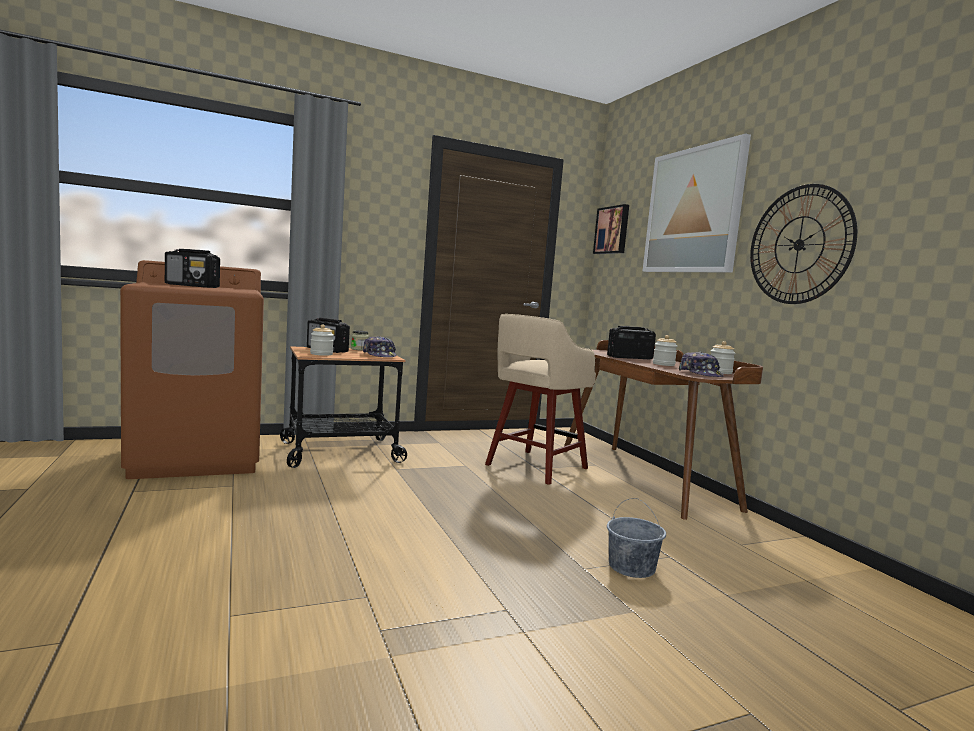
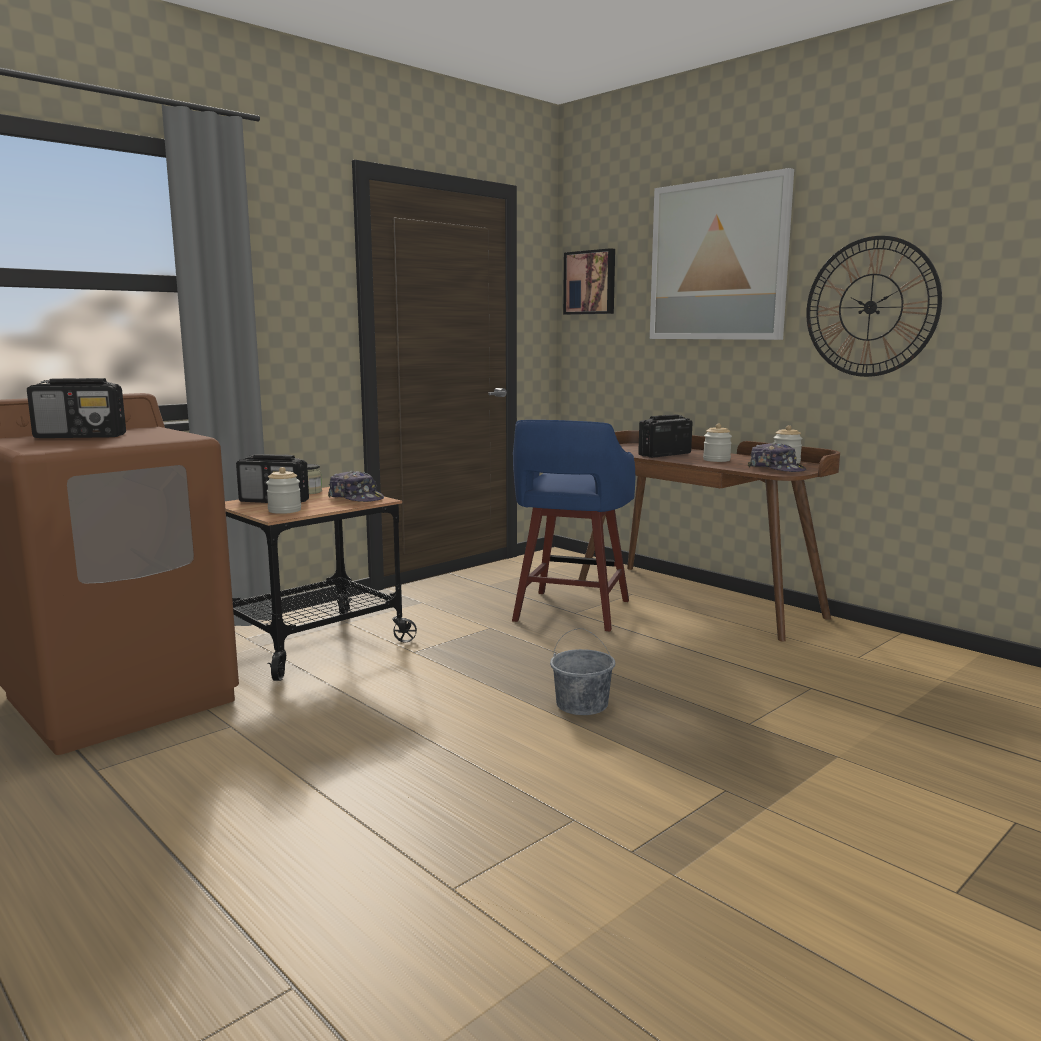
camera: 20 degrees left, 5 degrees up
(534, 467) = (571, 612): beige stool -> blue stool
(632, 567) = (790, 709): grey bucket -> grey bucket (582, 705)

